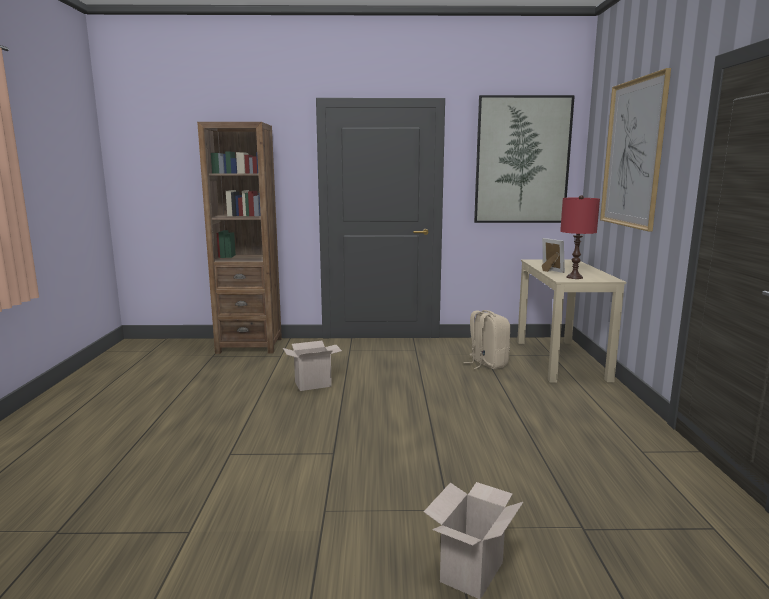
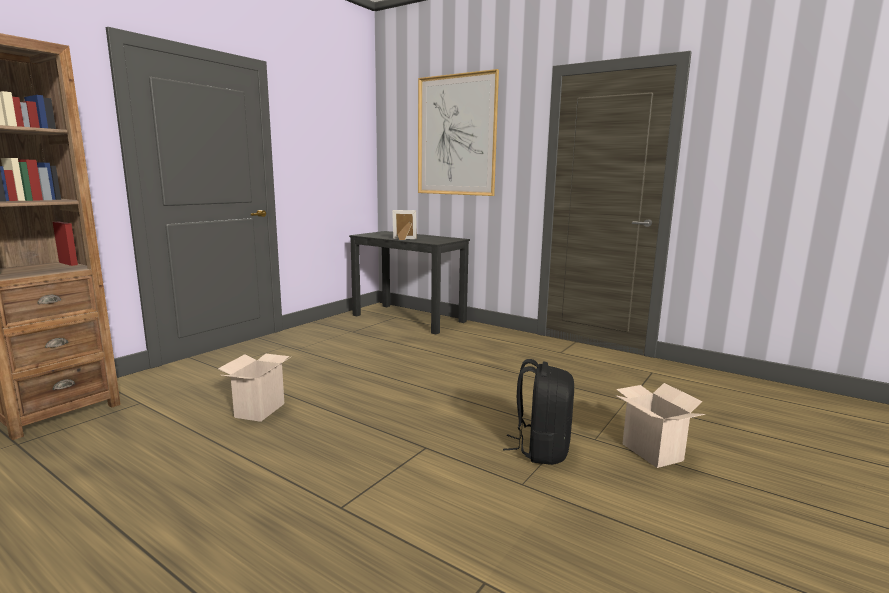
camera: 55 degrees left, 0 degrees up
(392, 503) = (541, 449): none -> black backpack
(487, 364) = (369, 337): beige backpack -> none
(522, 160) = (335, 138): picture -> none
(561, 360) = (409, 318): beige desk -> black desk
(574, 277) = (435, 240): red table lamp -> none

